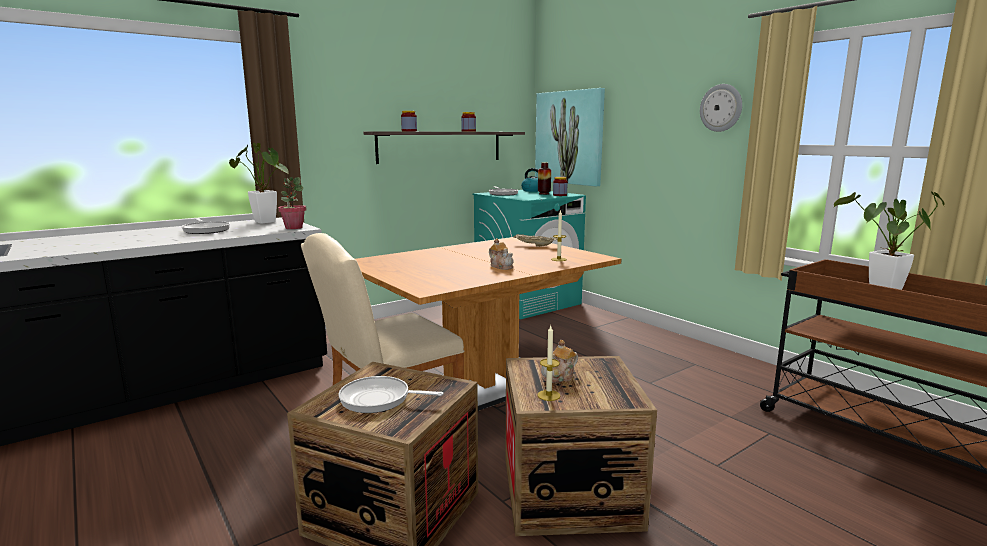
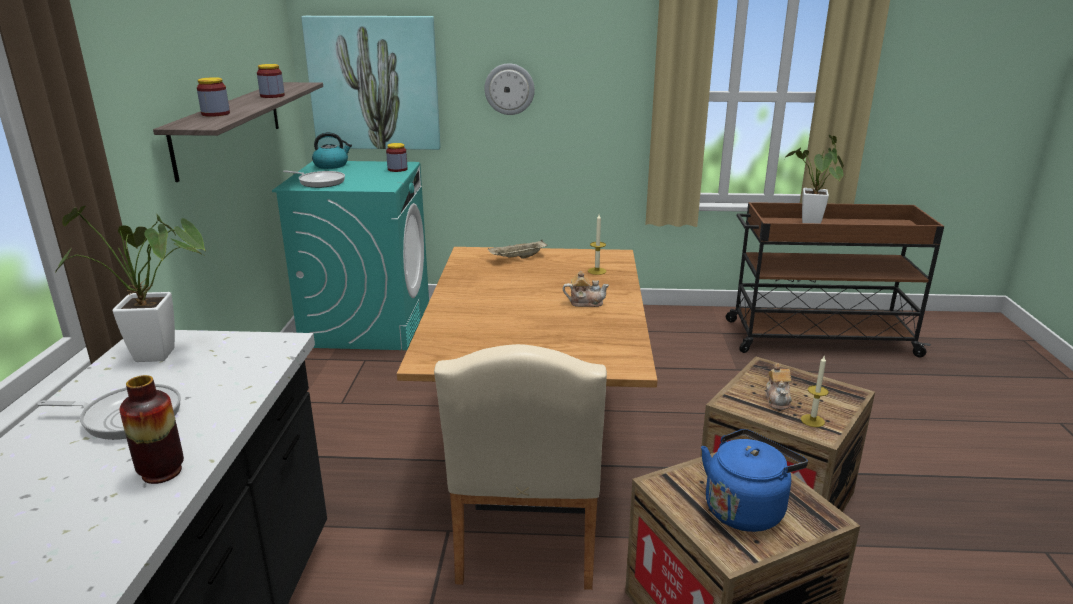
camera: 50 degrees left, 10 degrees up
(293, 228) = (263, 347): potted plant -> none
(379, 399) = (746, 508): frying pan -> blue kettle
(544, 194) = (370, 170): vase -> vase (162, 472)
(721, 108) = (607, 50): wall clock -> wall clock (509, 89)

